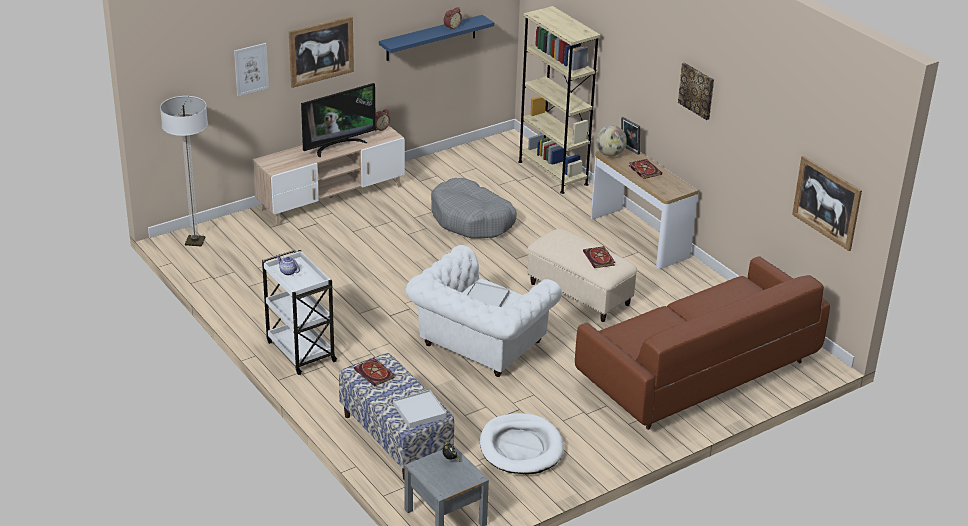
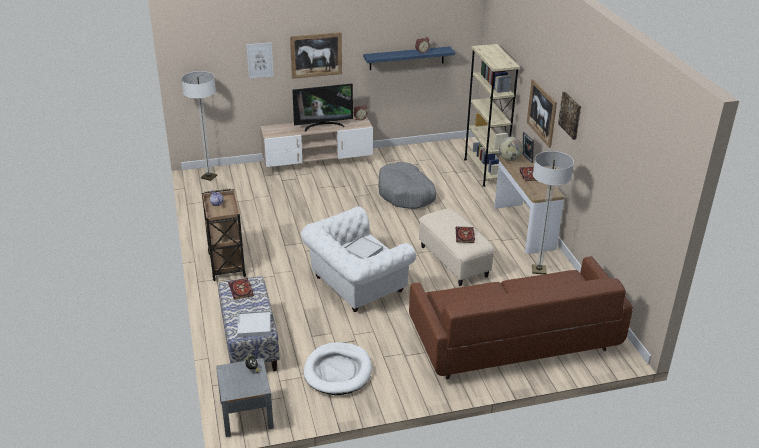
camera: 20 degrees right, 0 degrees up
(300, 350) = (226, 264): white cart -> brown cart
(683, 286) = (539, 270): none -> floor lamp
(827, 202) = (643, 219): picture -> picture (542, 112)

